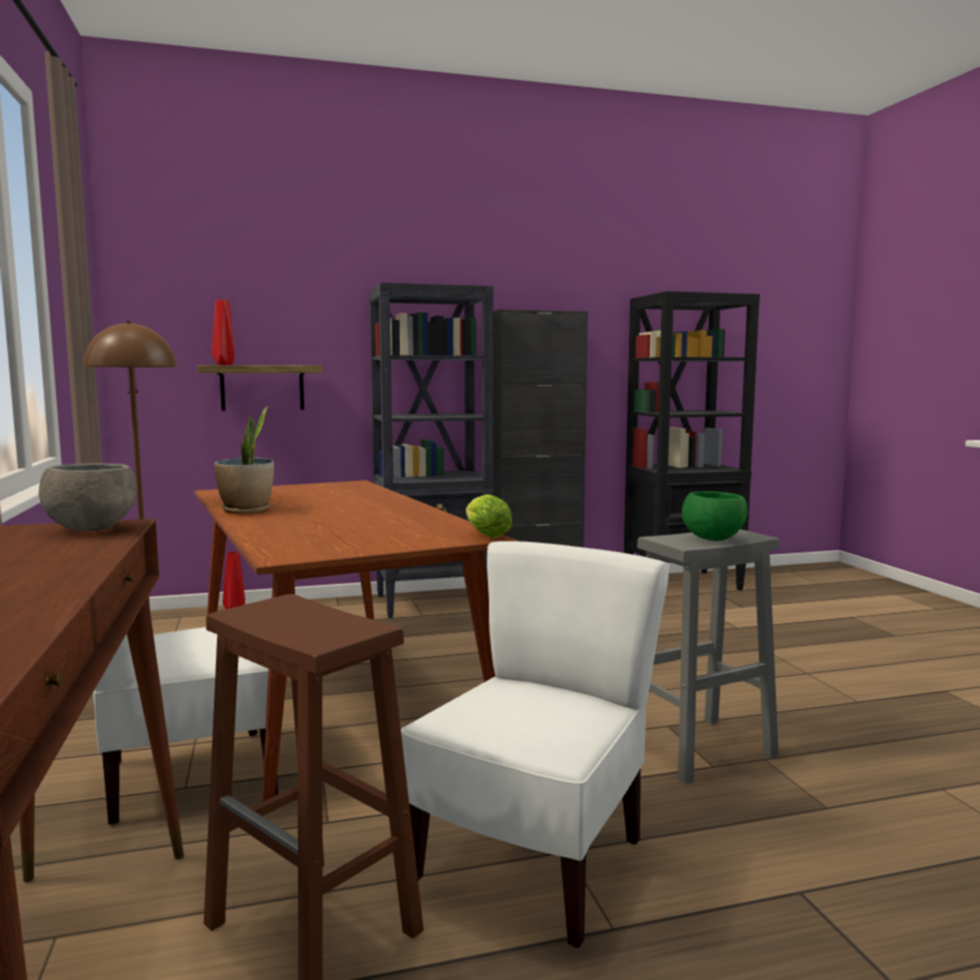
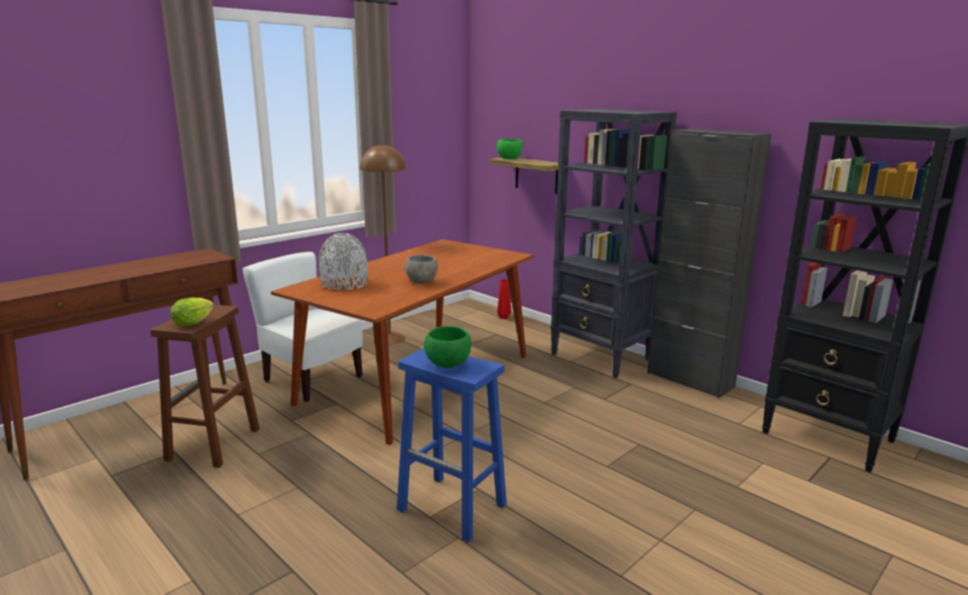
camera: 60 degrees right, 10 degrees up
(91, 529) = (205, 257): grey bowl -> grey bowl (421, 281)
(225, 364) = (509, 159): red vase -> green bowl
(247, 510) = (395, 259): potted plant -> none
(316, 536) = (344, 284): none -> grey vase
(484, 535) = (381, 310): lettuce -> lettuce (195, 322)
(534, 862) = (283, 480): white chair -> none
(701, 748) = (453, 508): grey stool -> blue stool

